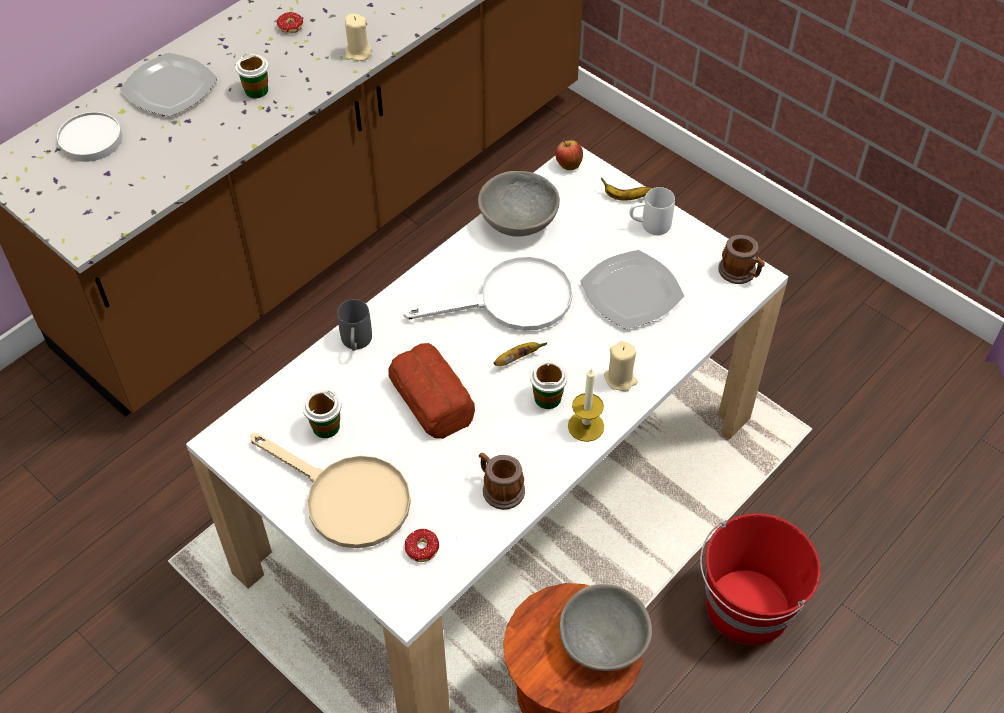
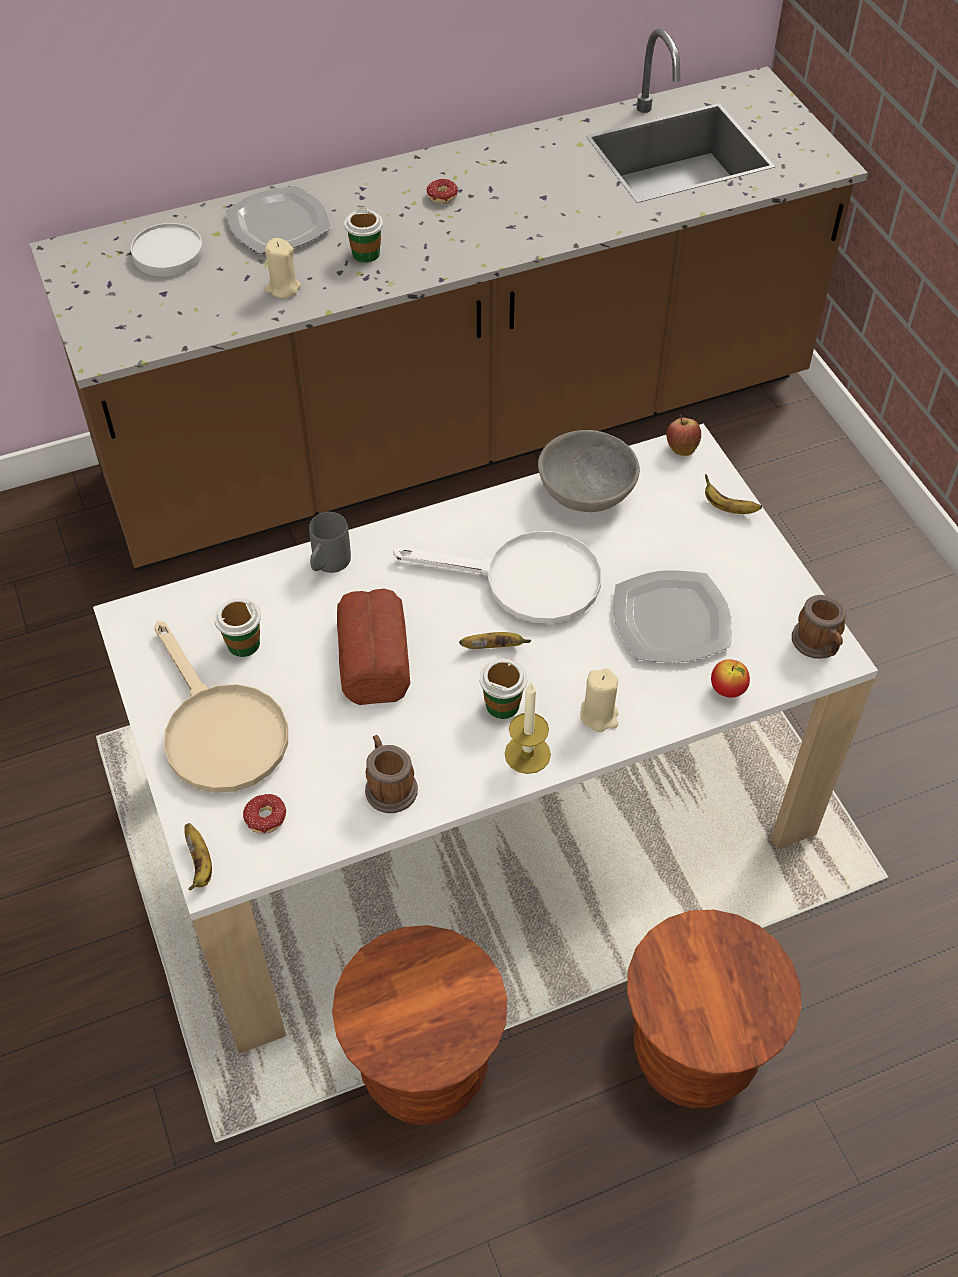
camera: 25 degrees right, 0 degrees up
(358, 53) = (498, 246): beige candle -> beige candle (283, 288)
(392, 603) = (200, 864): none -> banana
(602, 641) = (454, 1014): grey bowl -> none
(649, 225) = (738, 550): white mug -> none
(697, 327) = (727, 690): none -> apple
(747, 608) = (692, 1056): red bucket -> brown stool

